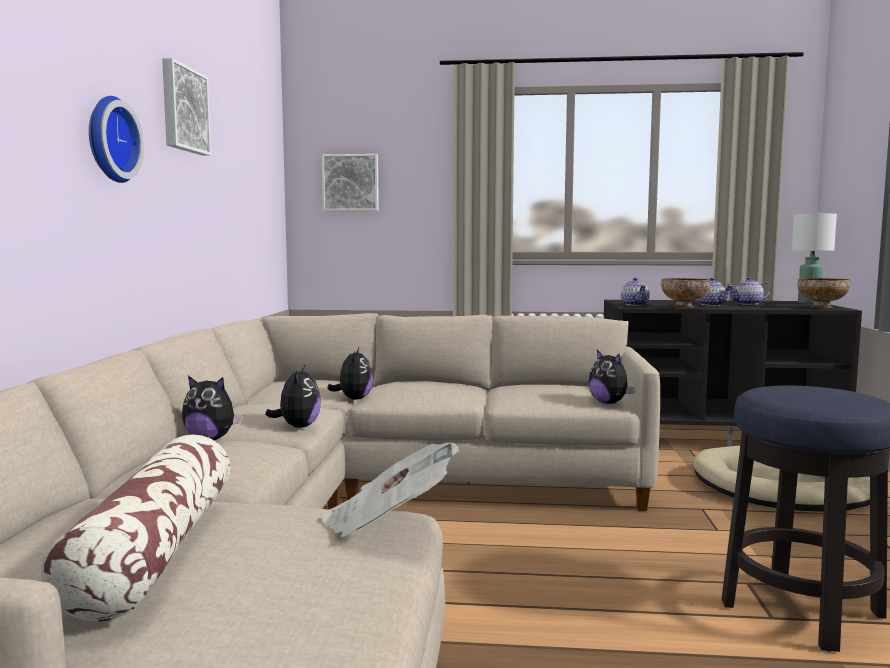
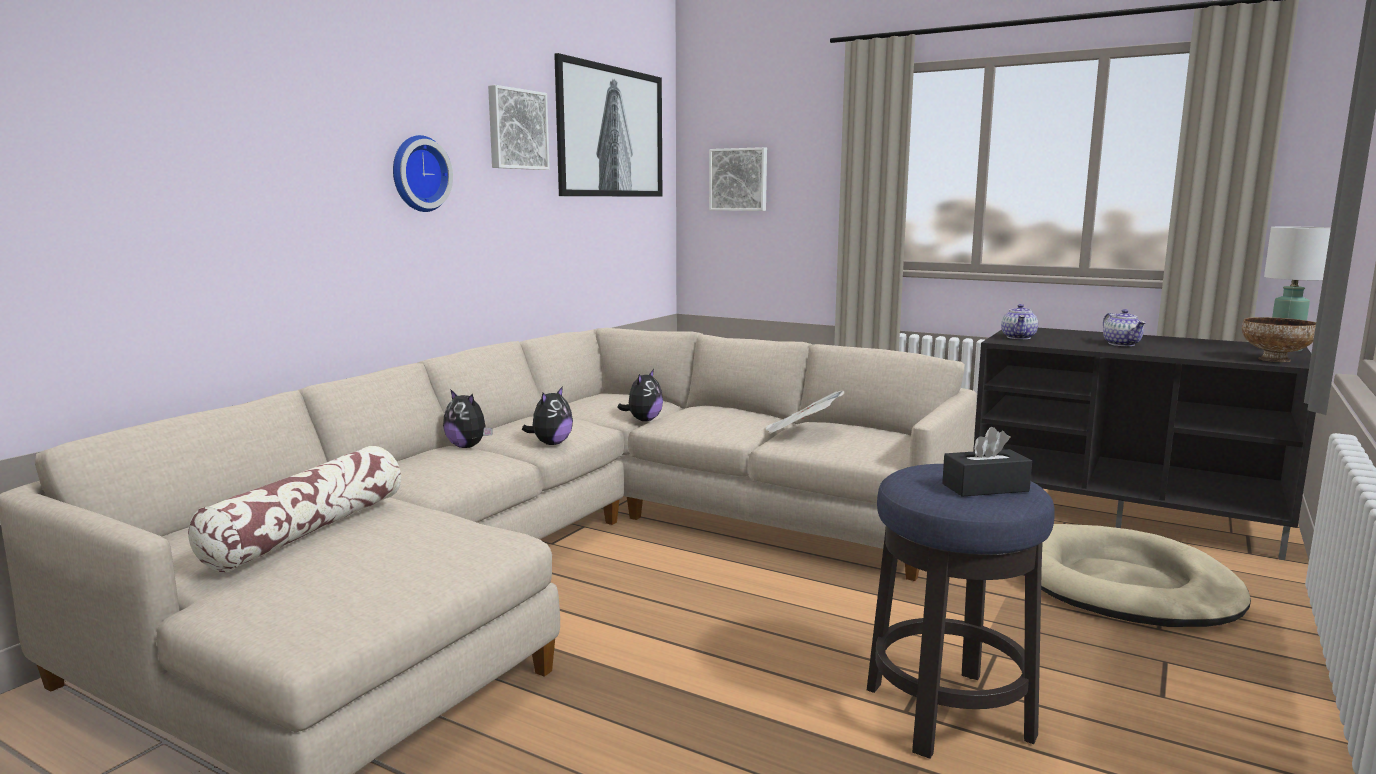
camera: 25 degrees right, 5 degrees up
(245, 128) = (610, 132): none -> picture
(388, 523) = (487, 541): newspaper -> newspaper (801, 433)
(609, 403) = (886, 456): plush toy -> none
(683, 307) = (1070, 346): bowl -> none
(747, 304) = (1182, 345): teapot -> none
(841, 397) = (985, 487): none -> black tissue box

